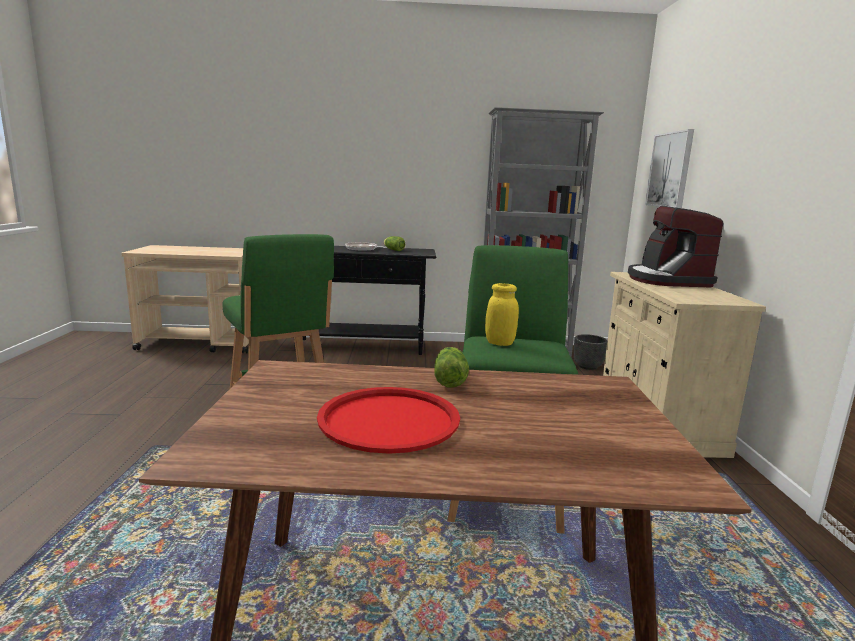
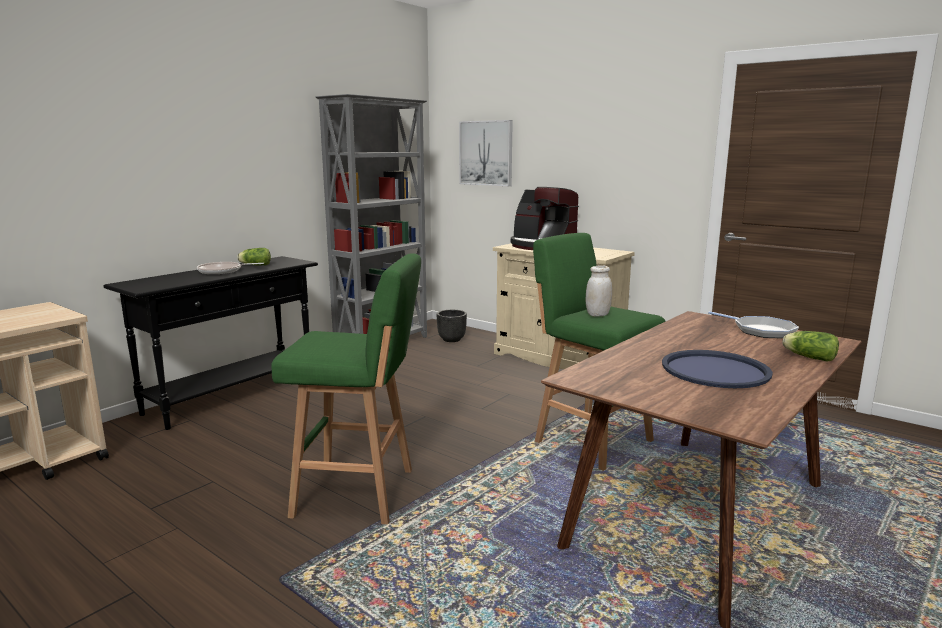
camera: 50 degrees left, 0 degrees up
(388, 420) = (715, 370): red tray -> blue tray
(450, 379) = (653, 342): lettuce -> lettuce (807, 357)
(499, 343) = (598, 314): yellow jar -> white jar
(627, 425) = (760, 330): none -> frying pan

